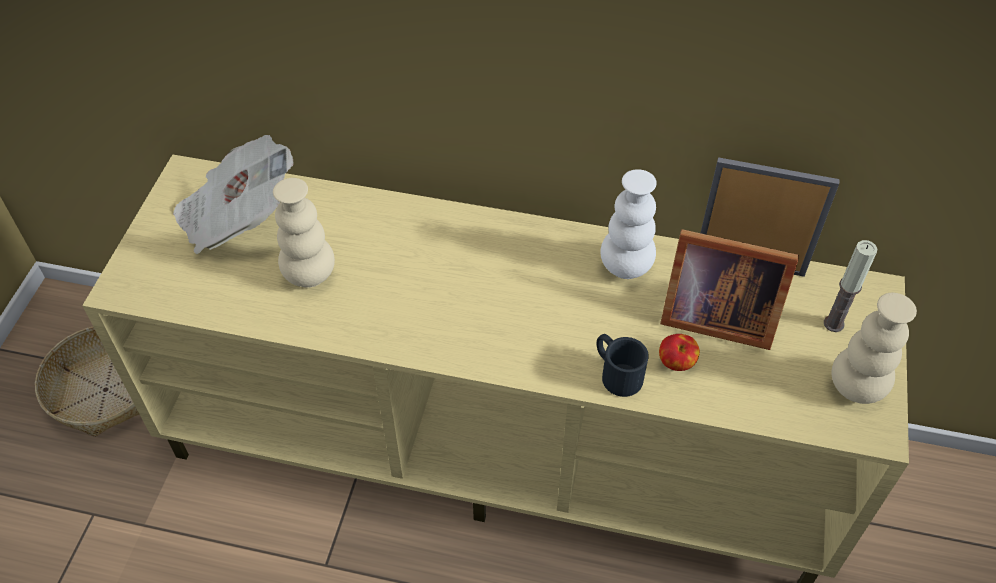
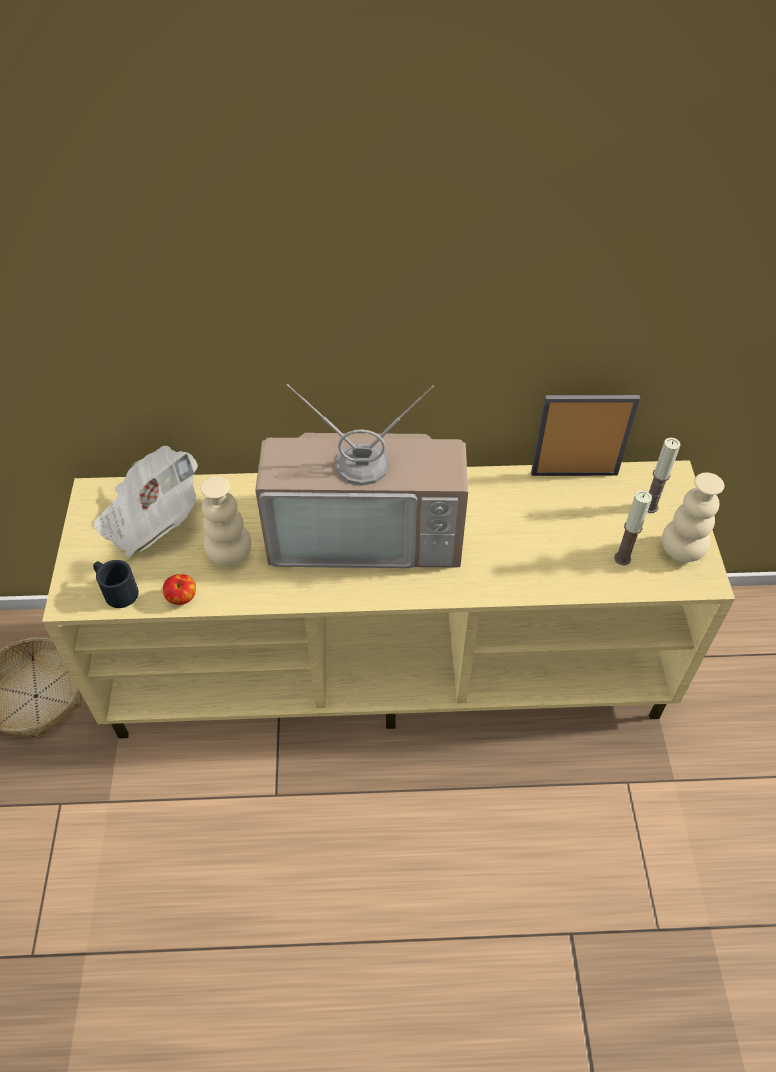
camera: 15 degrees left, 0 degrees up
(475, 280) = (367, 531): none -> television
(616, 372) = (501, 579): black mug -> black mug (116, 590)
(625, 267) = (481, 496): white vase -> none
(676, 363) = (544, 562): apple -> apple (182, 598)
(713, 315) = (560, 519): picture frame -> none
(777, 380) = (622, 558): none -> candle

